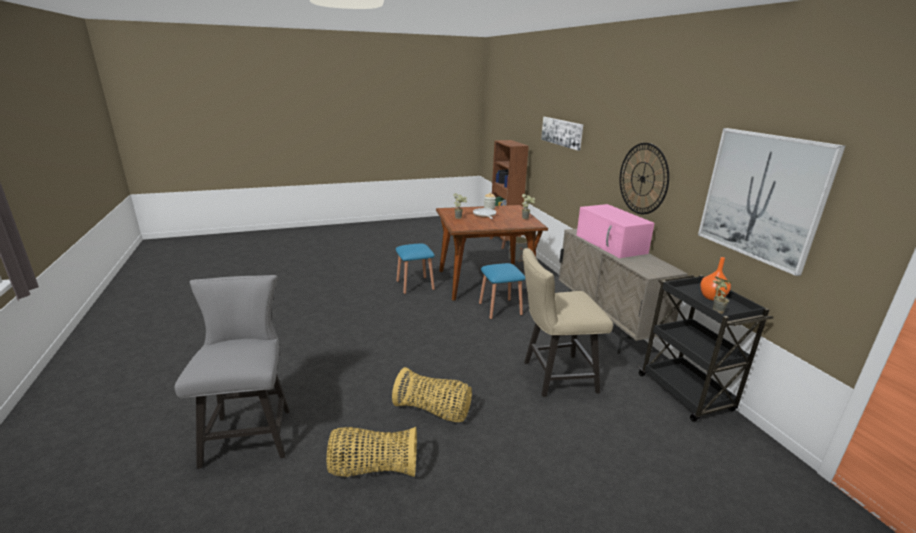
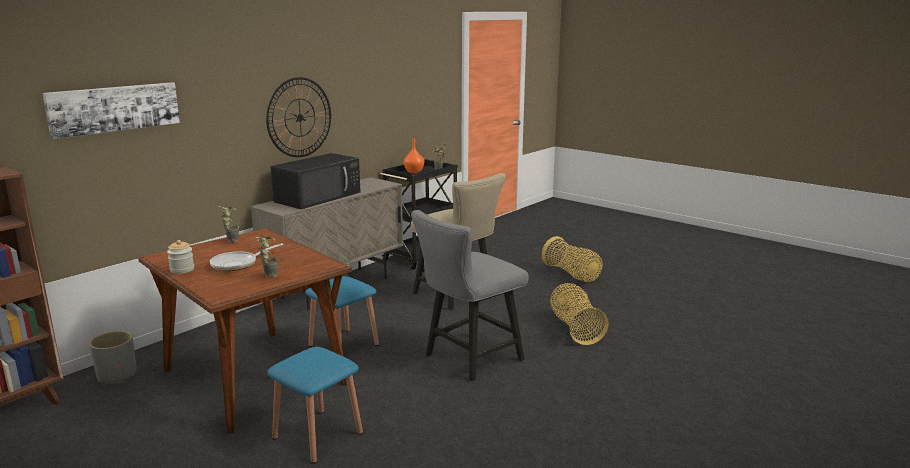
camera: 120 degrees left, 5 degrees down
(250, 432) = (737, 397): grey chair -> grey chair (468, 359)
(373, 468) = (663, 330): basket -> basket (572, 274)
(611, 244) = (318, 196): pink microwave -> black microwave
(762, 197) = (401, 88): picture -> none

